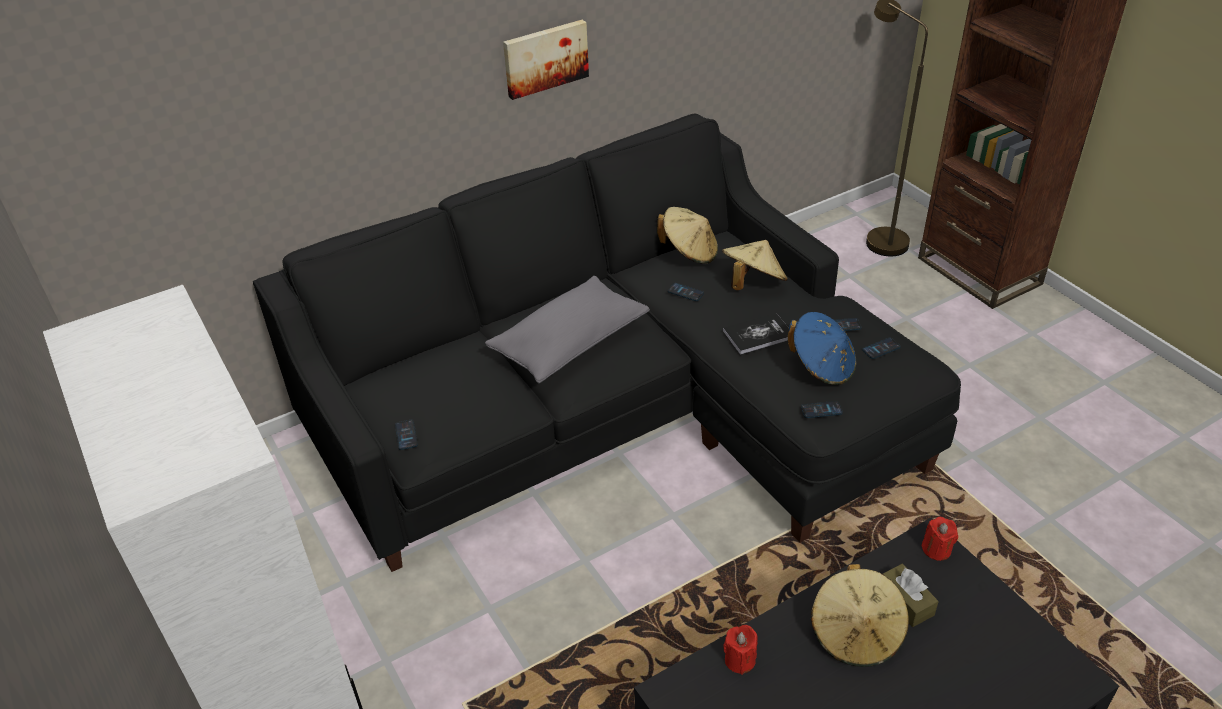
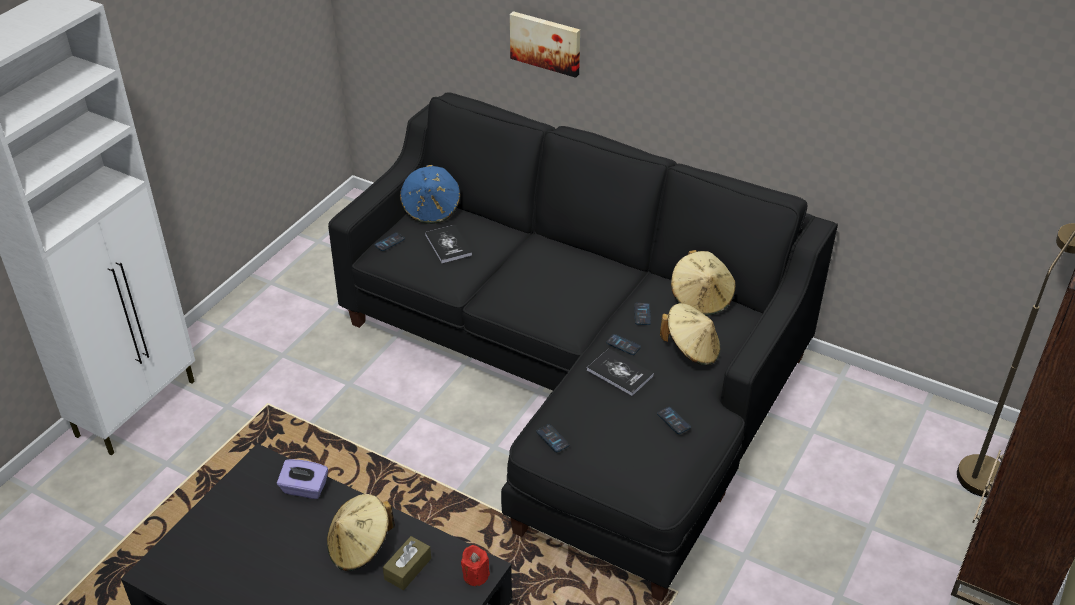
camera: 60 degrees right, 0 degrees up
(456, 389) = (448, 245): none -> book
(545, 58) = (691, 70): picture -> picture (546, 42)
(569, 343) = (537, 278): grey pillow -> none
(740, 660) = (304, 489): red candle -> purple tissue box
(822, 366) = (606, 423): blue hat -> blue hat (431, 209)
(881, 349) = (661, 455): phone -> phone (623, 345)

